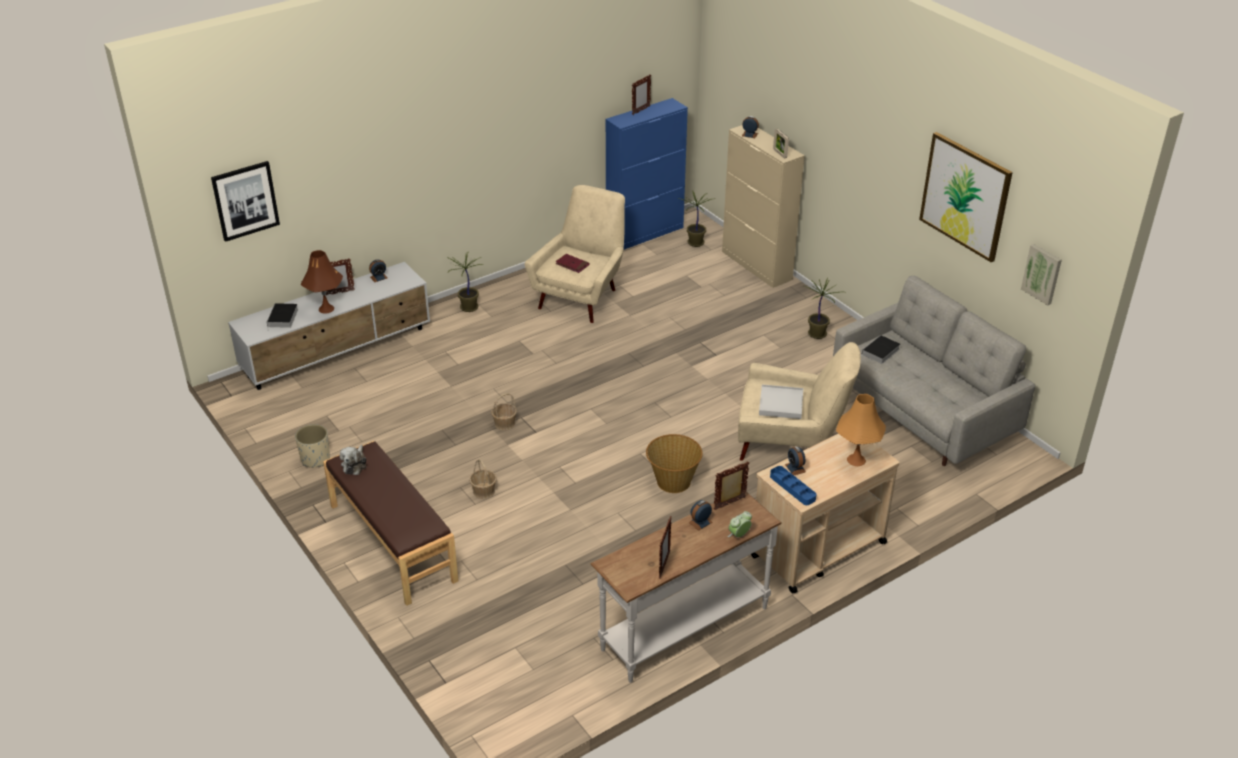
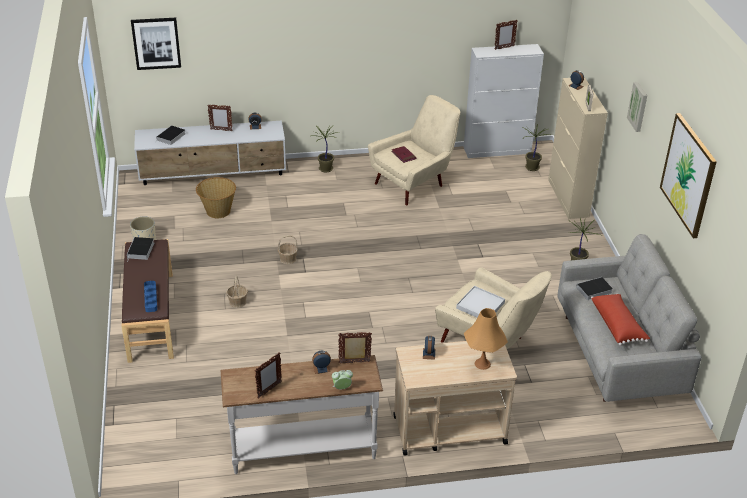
camera: 25 degrees right, 0 degrees up
(326, 309) = (203, 139): brown table lamp -> none
(355, 464) = (141, 251): plush toy -> book
(645, 234) = (497, 150): blue cabinet -> white cabinet
(673, 482) = (377, 340): basket -> basket (217, 211)
(792, 488) = (414, 367): blue tray -> blue tray (150, 298)
(929, 380) = (618, 325): none -> red pillow
(1042, 273) = (722, 259): picture -> picture (638, 106)

